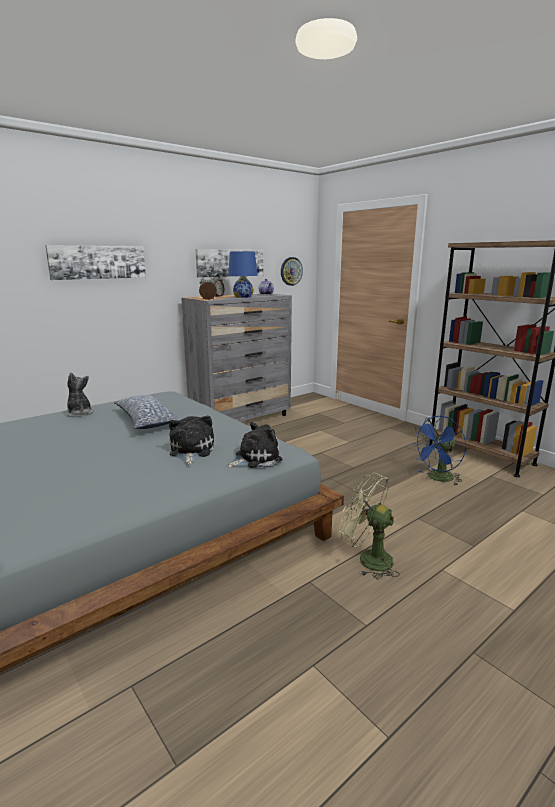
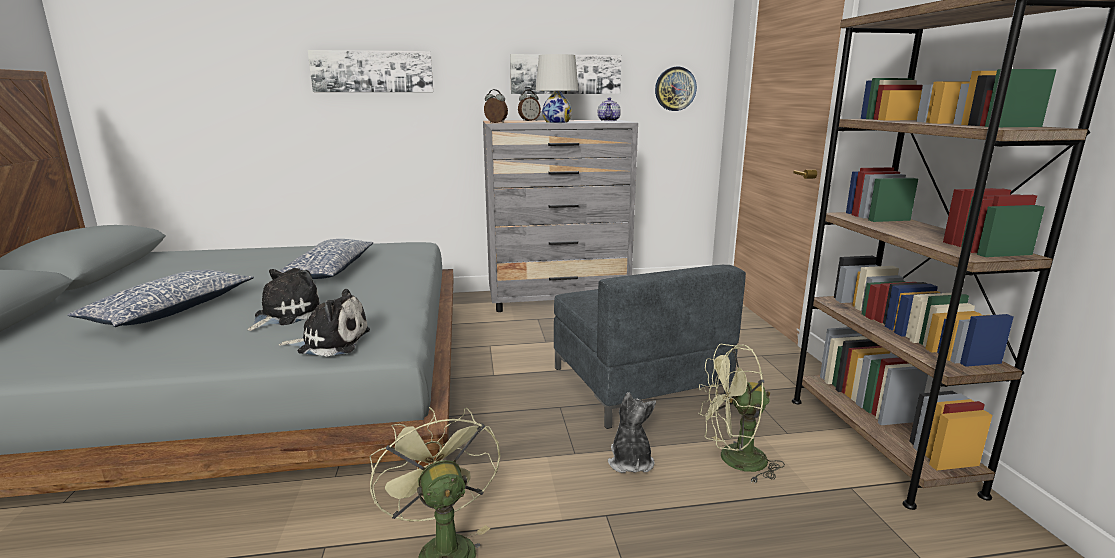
camera: 30 degrees right, 0 degrees up
(79, 413) = (291, 251): plush toy -> plush toy (630, 461)
(91, 468) = (170, 311): none -> pillow
(243, 297) = (557, 122): blue table lamp -> white table lamp
(350, 455) = (637, 383): none -> grey armchair
(437, 478) = (733, 460): blue fan -> green fan

